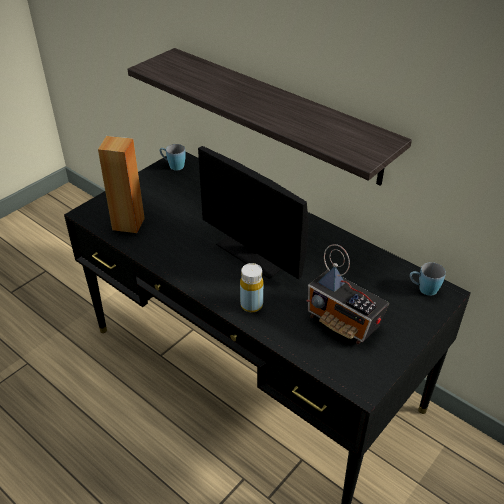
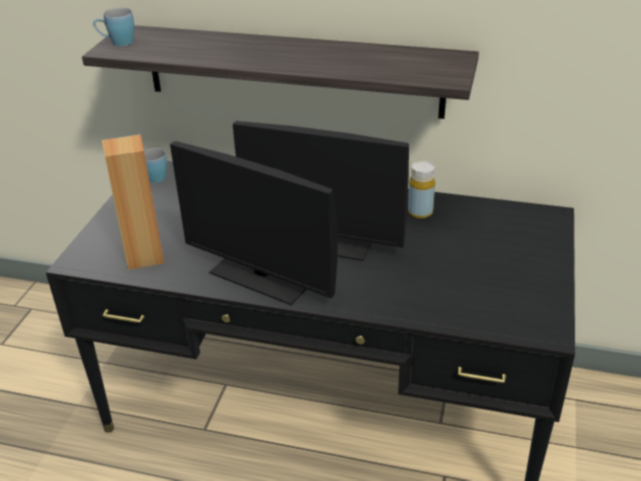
camera: 25 degrees left, 5 degrees down
(191, 265) = (262, 276): none -> monitor
(251, 305) = (365, 294): yellow bottle -> yellow bottle (420, 212)
(343, 322) = (477, 277): radio -> none
(423, 289) = (528, 219): blue mug -> blue mug (117, 43)

